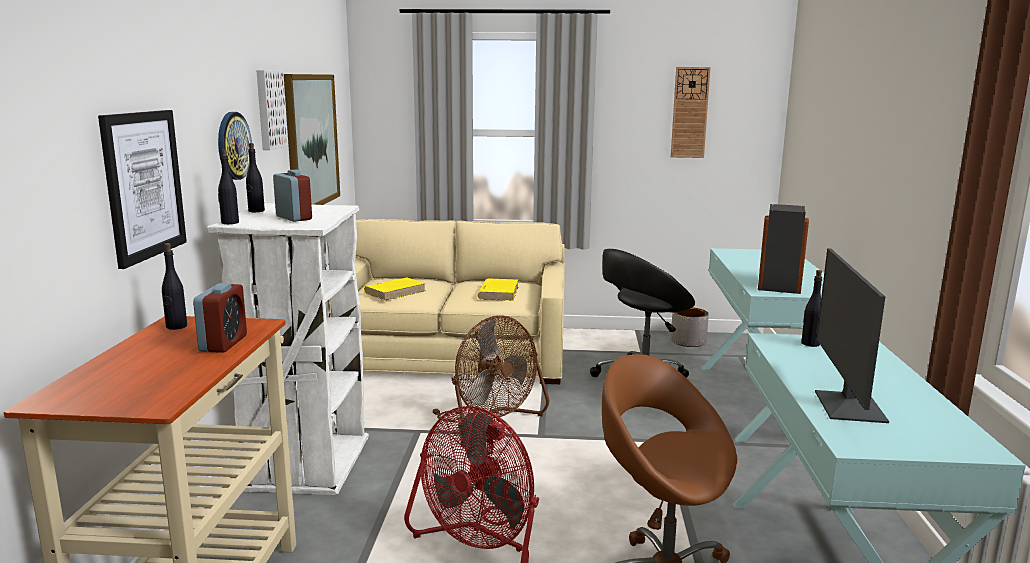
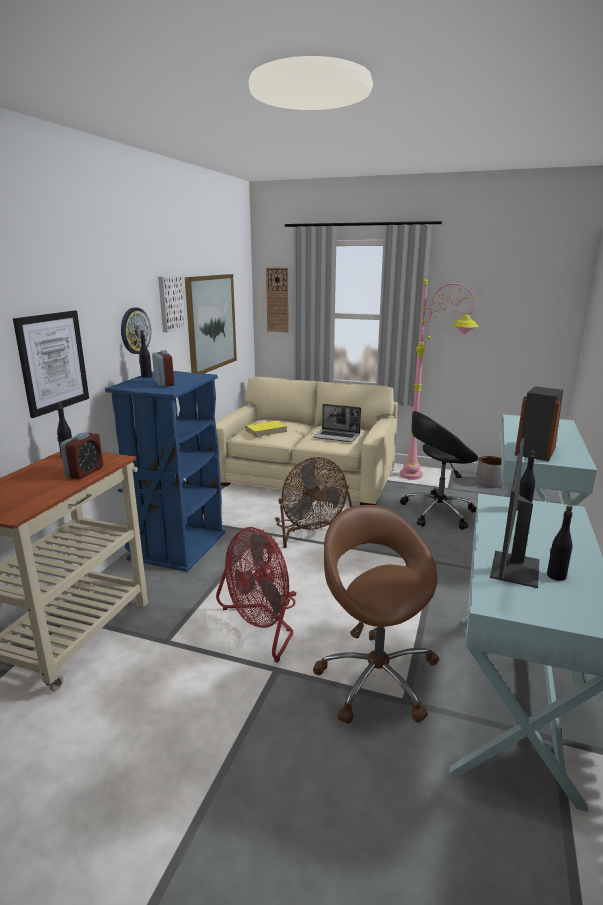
camera: 15 degrees right, 5 degrees up
(229, 222) = (120, 385): black bottle -> black bottle (555, 576)
(306, 461) = (178, 545): white bookcase -> blue bookcase
(498, 292) = (337, 436): yellow book -> laptop
(613, 341) = (430, 477): none -> pink floor lamp
(690, 112) = (504, 303): wall clock -> wall clock (278, 300)

